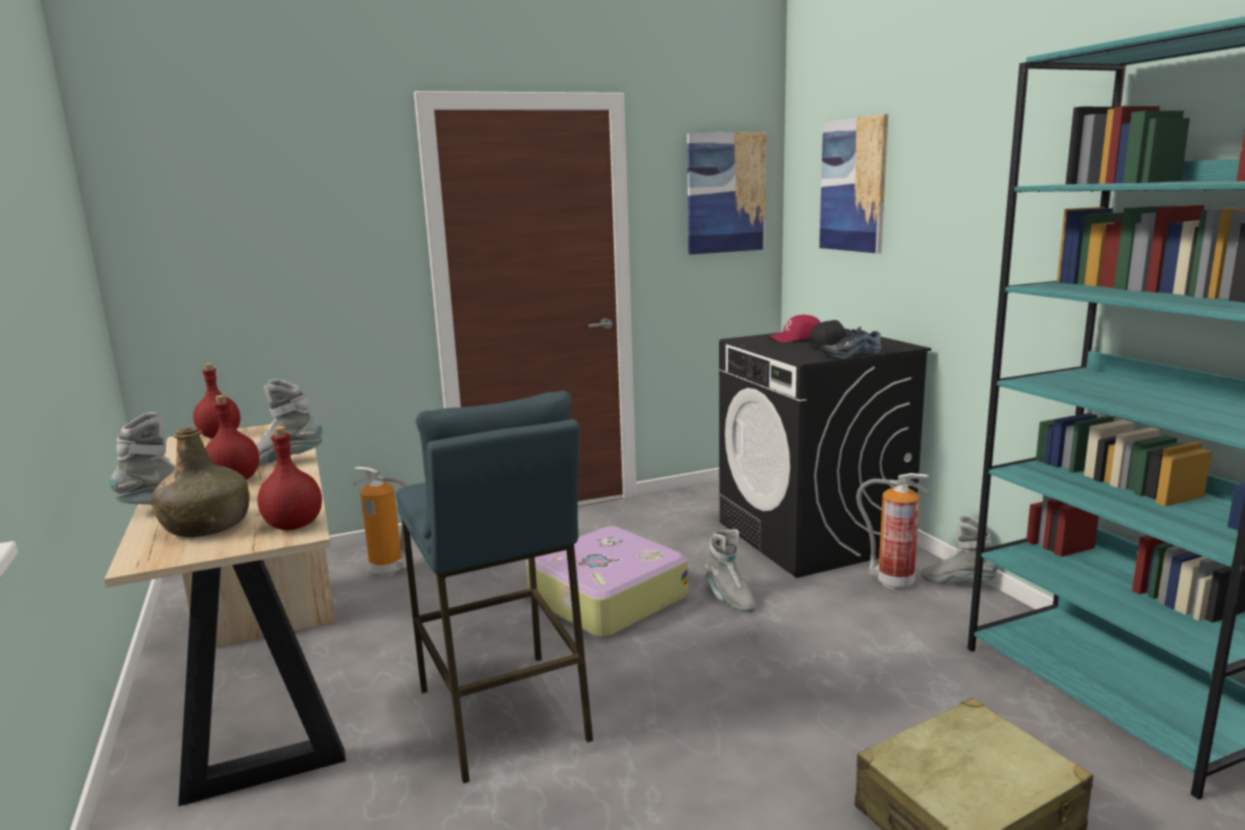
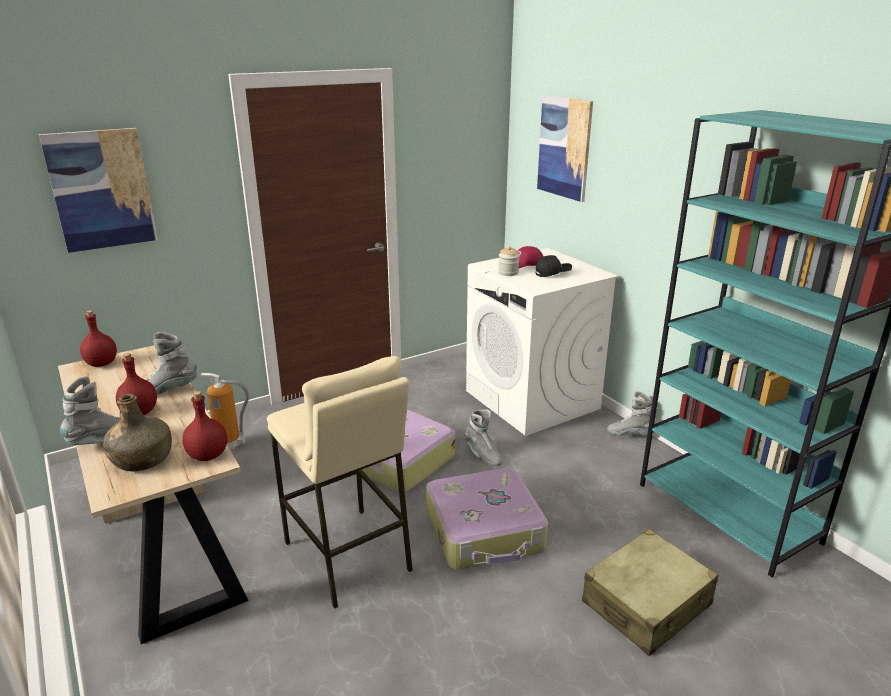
camera: 10 degrees left, 10 degrees up
(503, 714) = (347, 557): blue stool -> beige stool
(714, 696) = (485, 531): none -> suitcase
(726, 193) = (467, 142): picture -> picture (101, 190)
(771, 346) = (508, 273): none -> jar
(813, 536) = (532, 400): black washing machine -> white washing machine
(849, 354) = (564, 283): shoe -> none
(893, 582) = (589, 436): fire extinguisher -> none

